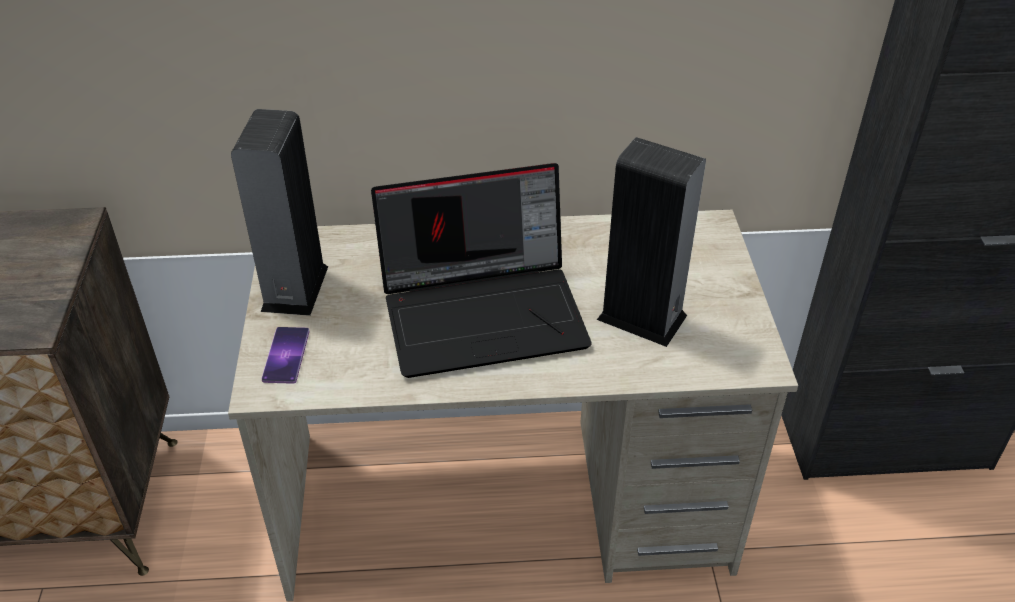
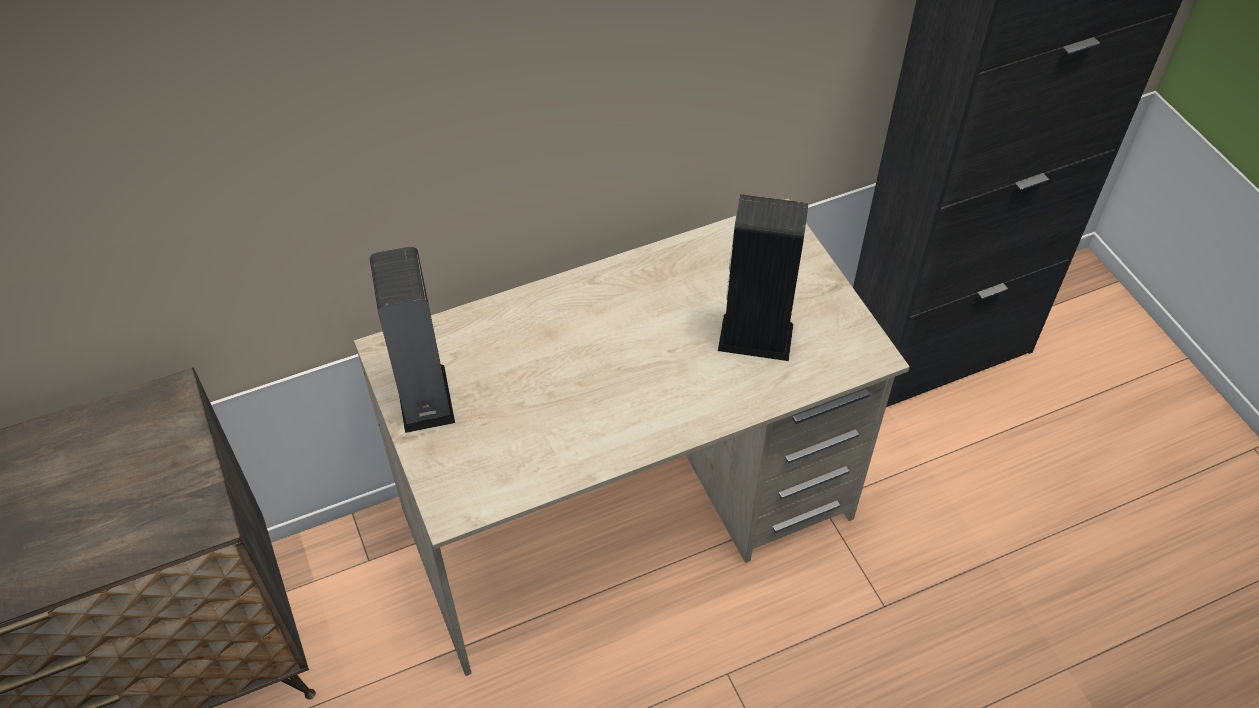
camera: 20 degrees left, 10 degrees up
(286, 355) = (455, 471): phone -> none
(485, 311) = (615, 371): laptop -> none

